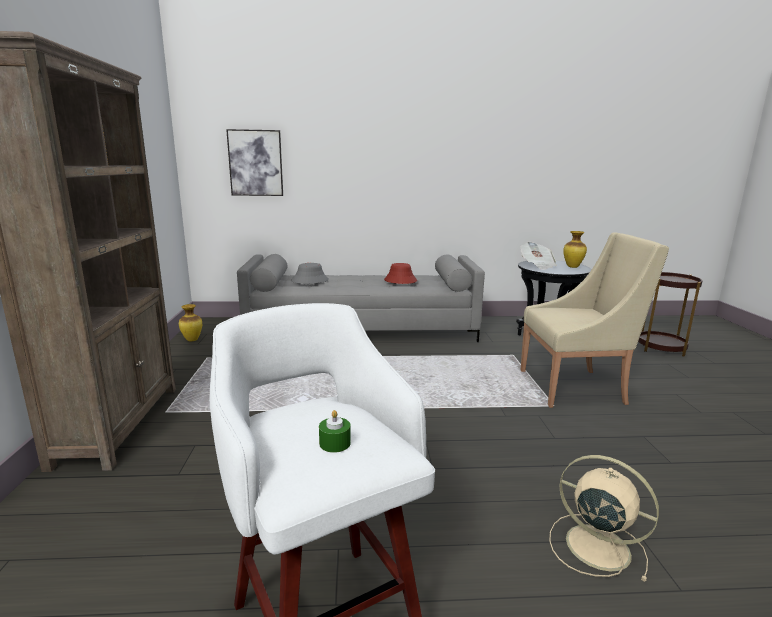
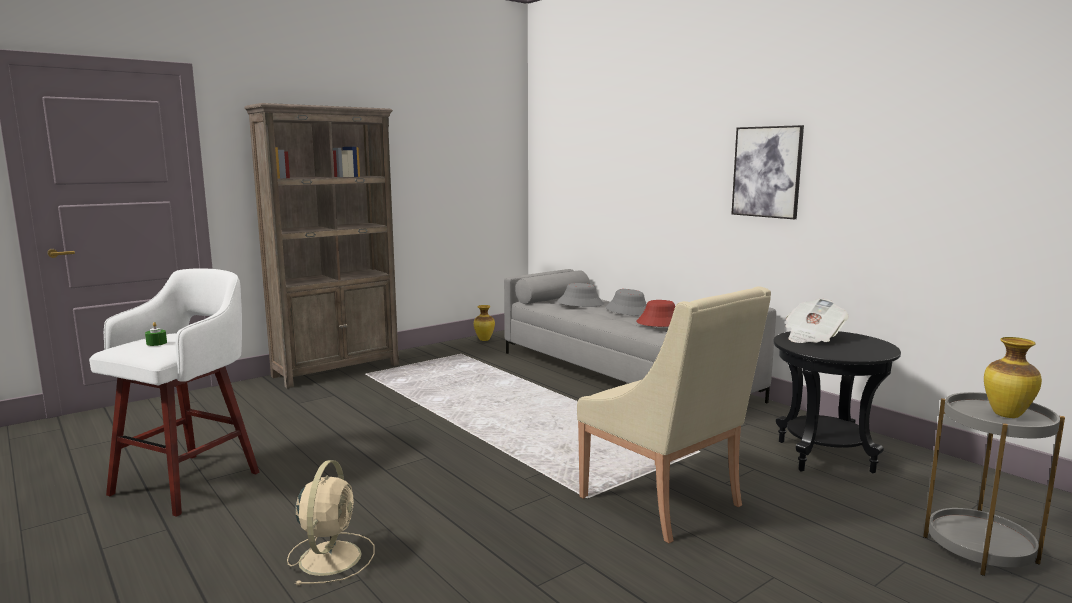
camera: 55 degrees right, 5 degrees down
(255, 163) = (578, 172): picture -> picture (767, 172)
(356, 278) = (628, 311): none -> grey hat
(572, 267) = (860, 351): vase -> vase (1005, 415)
(661, 347) = (979, 549): brown side table -> grey side table

